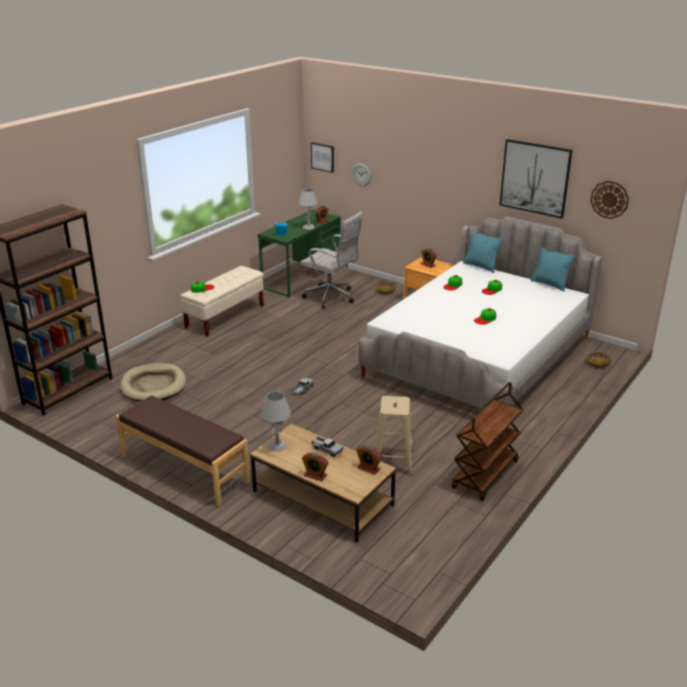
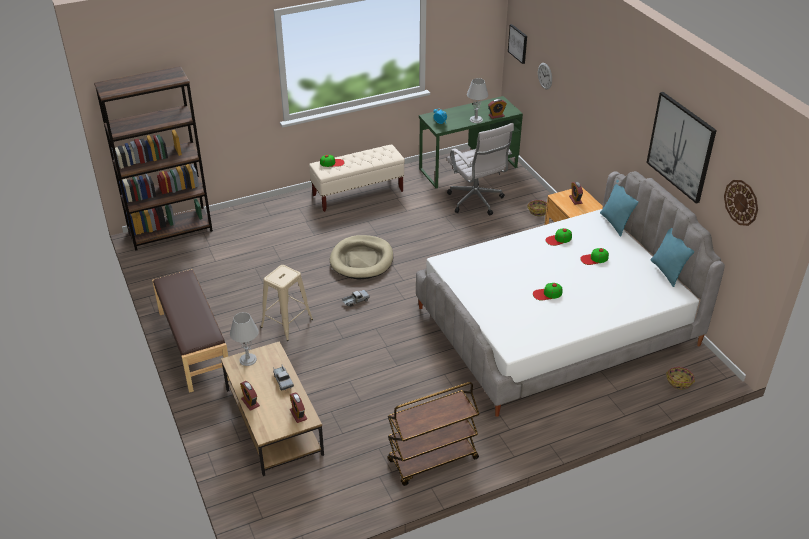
camera: 30 degrees right, 10 degrees up
(153, 386) = (237, 250): beige dog bed -> beige dog bed (362, 260)
(393, 461) = (364, 409): beige stool -> beige stool (287, 323)

